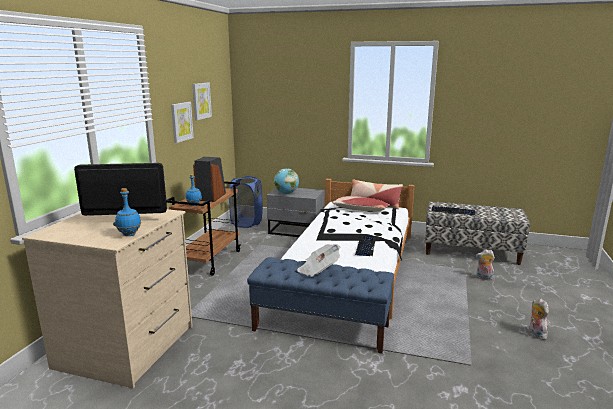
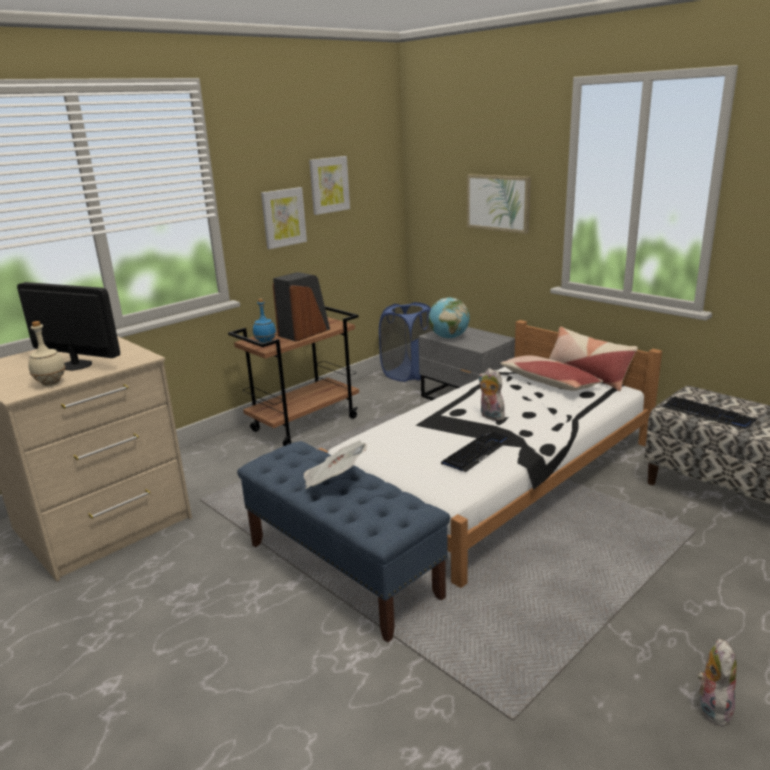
camera: 30 degrees right, 5 degrees up
(129, 234) = (51, 383): blue bottle -> beige bottle
(304, 111) = (498, 203): none -> picture
(483, 278) = (718, 558): plush toy -> plush toy (490, 416)

